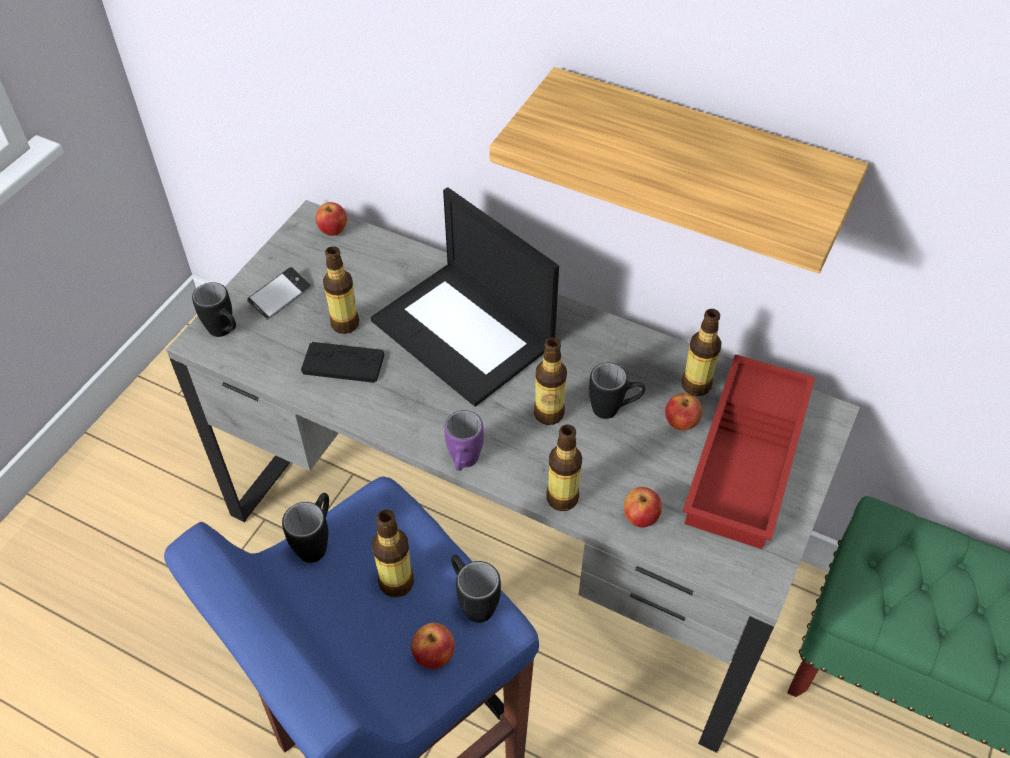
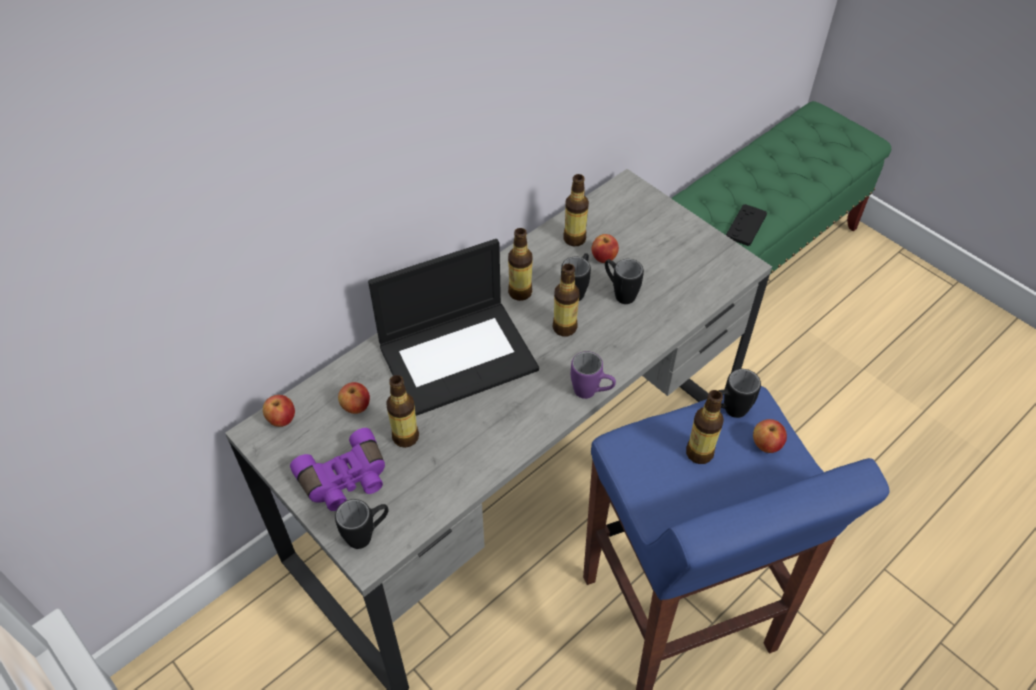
camera: 70 degrees left, 0 degrees up
(280, 297) = (345, 480): phone -> purple binoculars
(317, 541) = (647, 497): black mug -> black mug (619, 293)
(343, 363) = (451, 448): black game controller -> black game controller (746, 226)
(562, 498) = (644, 343): bottle -> bottle (520, 292)
(640, 517) = (675, 305): apple -> apple (356, 407)
(695, 159) = (508, 98): shelf -> none
(749, 459) = (648, 235): red tray -> none

